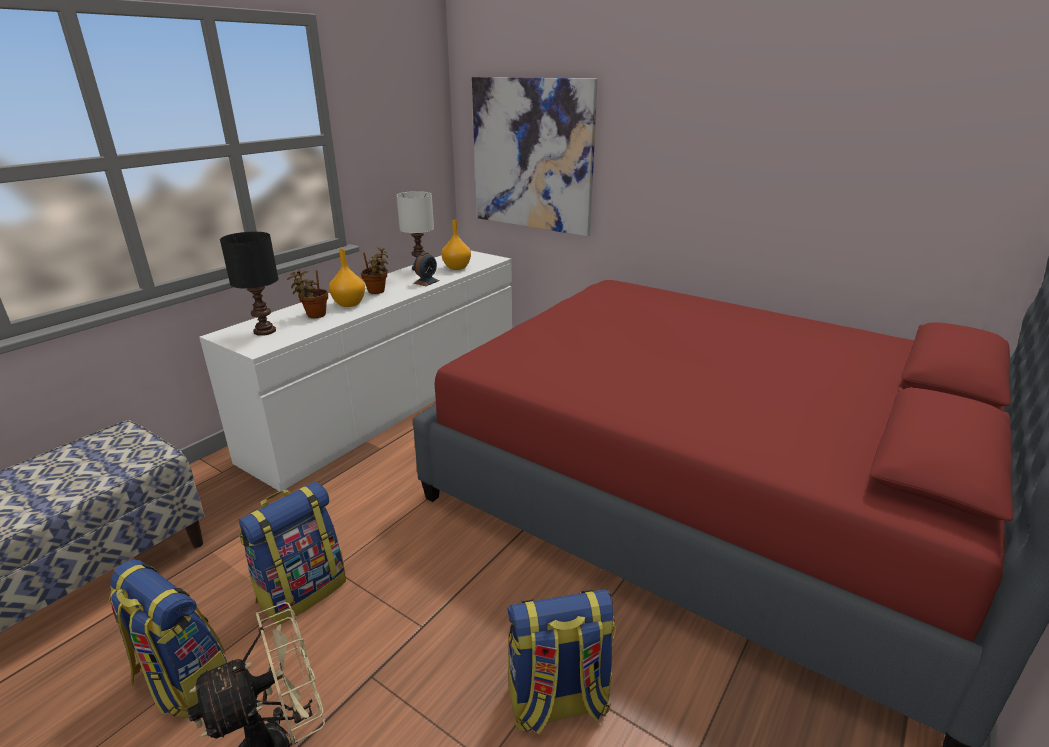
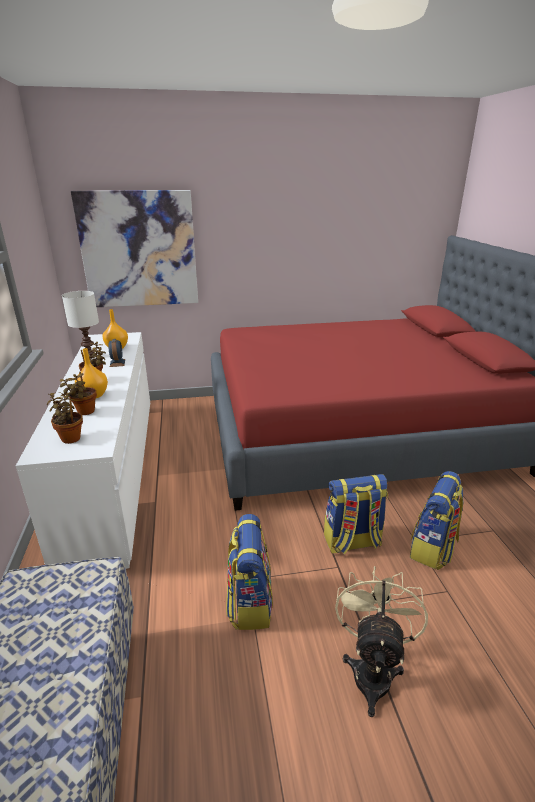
camera: 45 degrees left, 0 degrees up
(182, 680) = (265, 701): backpack -> backpack (352, 542)
(264, 331) = (70, 438): black table lamp -> potted plant

